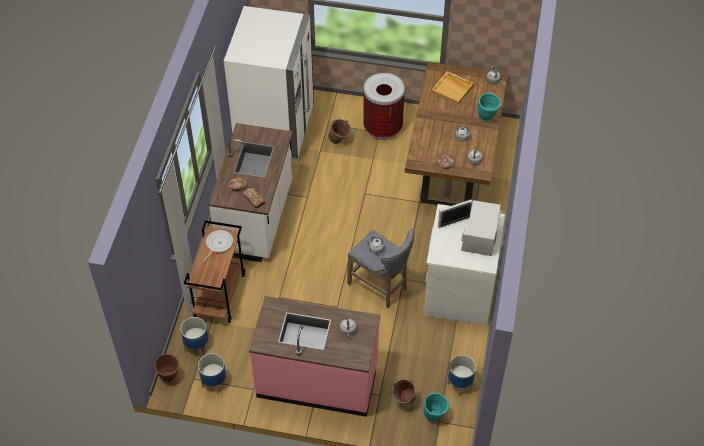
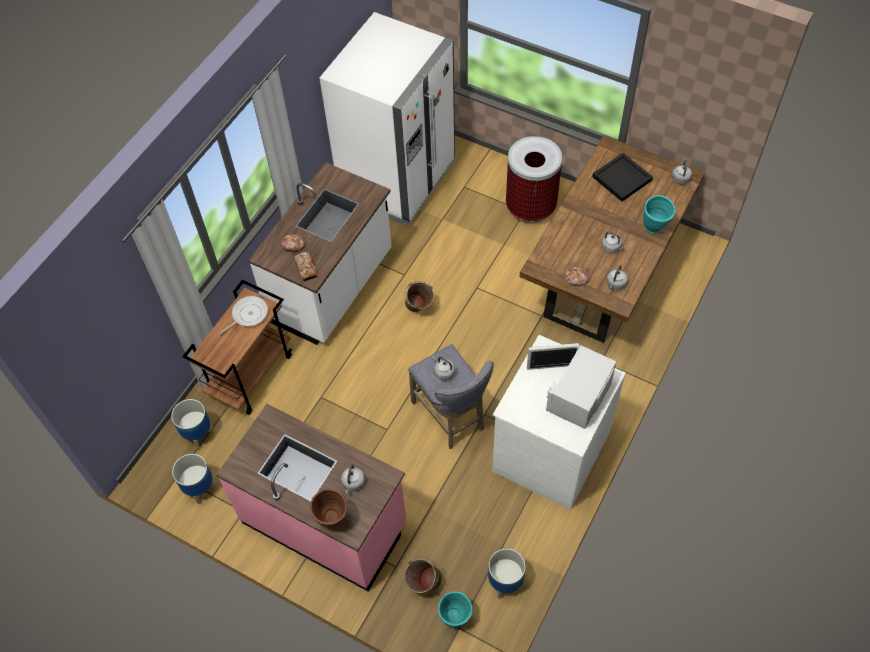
camera: 20 degrees right, 5 degrees up
(170, 378) = (151, 467): brown vase -> brown vase (333, 522)
(339, 141) = (470, 212): green bucket -> green bucket (419, 309)
(452, 89) = (622, 178): beige tray -> black tray

